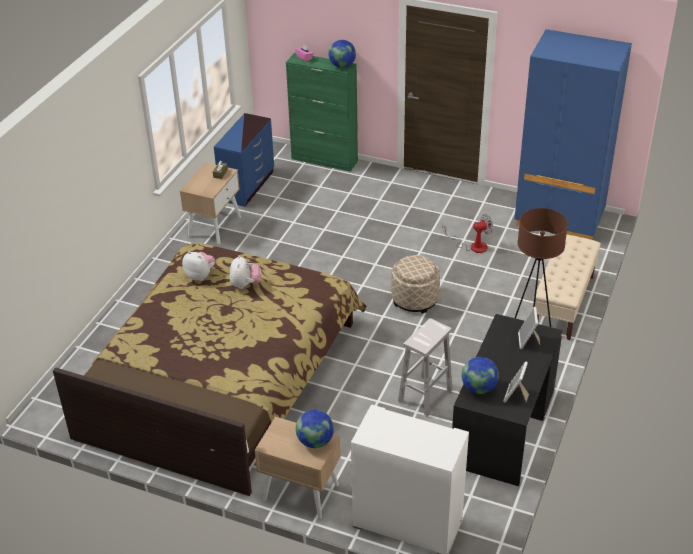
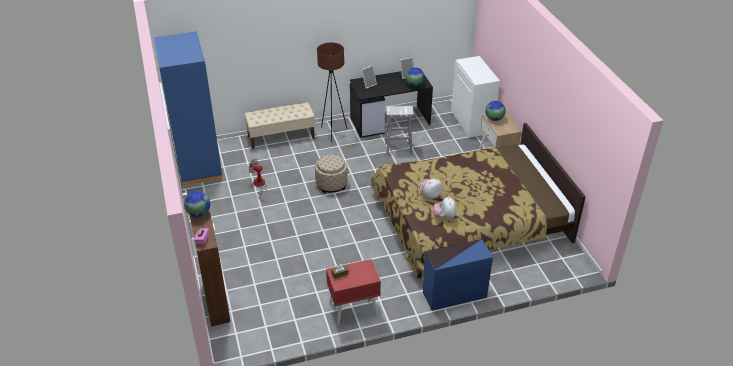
camera: 130 degrees left, 0 degrees up
(214, 226) = (353, 309): beige nightstand -> red nightstand
(248, 186) = (288, 323): blue dresser -> blue dresser (454, 294)
(324, 160) = (216, 301): green cabinet -> brown cabinet

